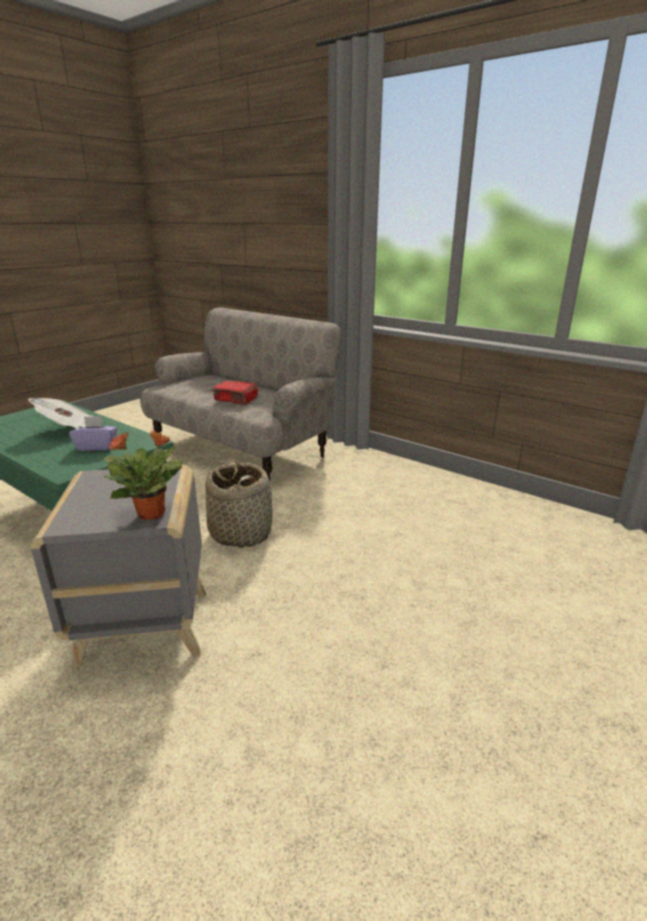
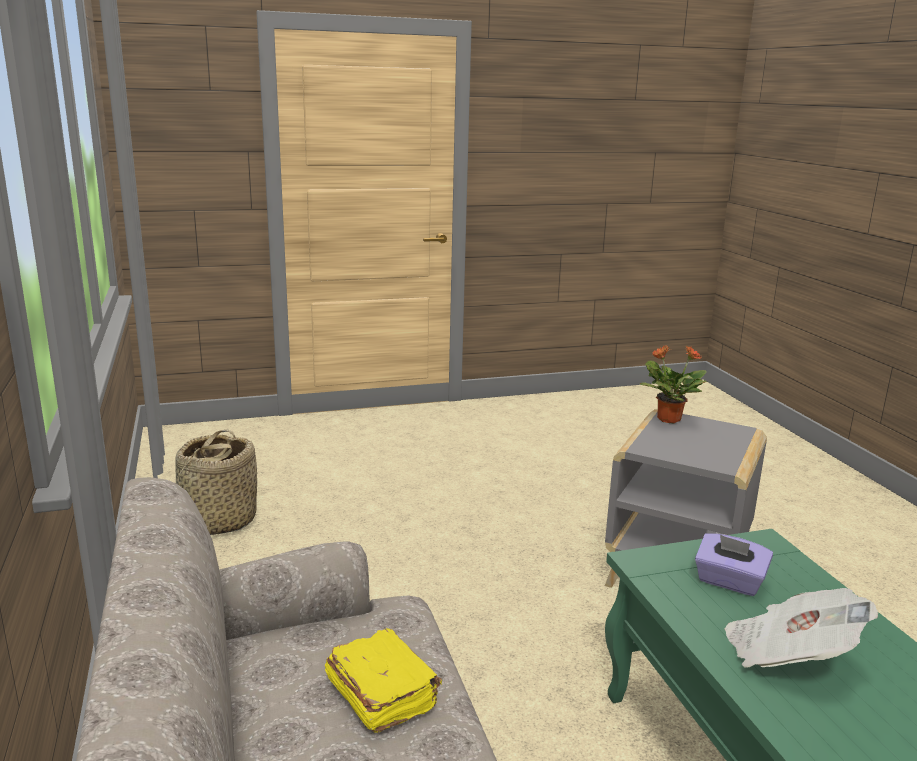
camera: 145 degrees left, 5 degrees down
(236, 400) = (381, 694): red book -> yellow book
(241, 532) = (519, 641): basket -> basket (218, 521)

